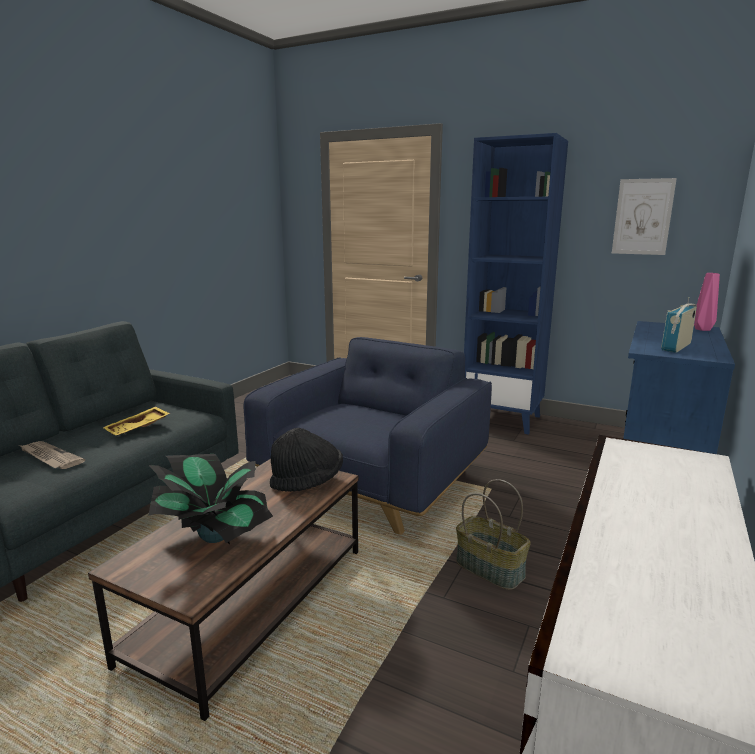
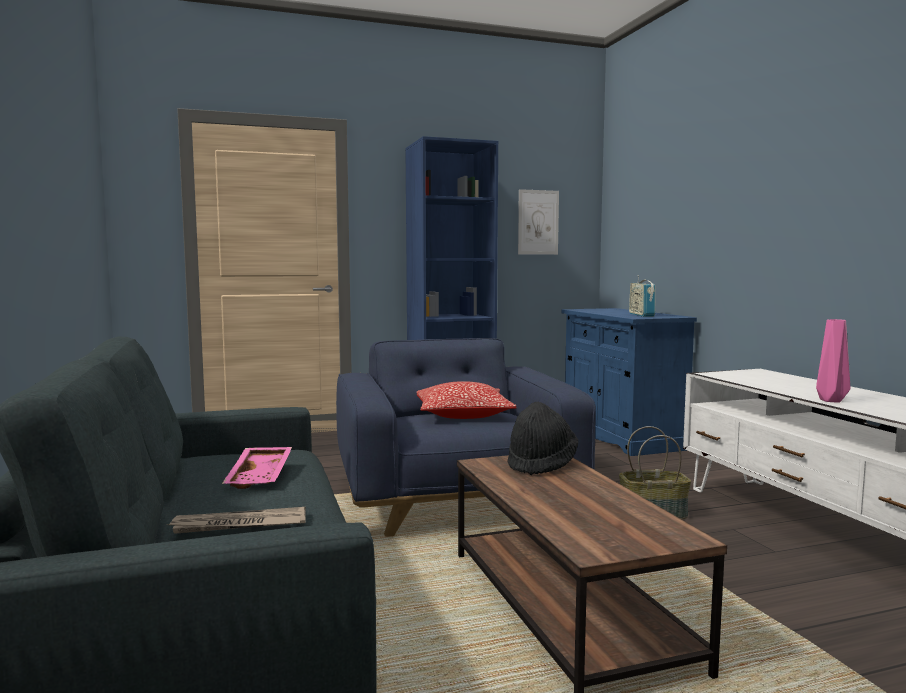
camera: 45 degrees left, 10 degrees down
(138, 428) = (261, 476): yellow tray -> pink tray
(214, 535) = (588, 510): potted plant -> none
(369, 416) = (462, 415): none -> pillow
(702, 329) = (614, 309): pink vase -> pink vase (831, 401)

